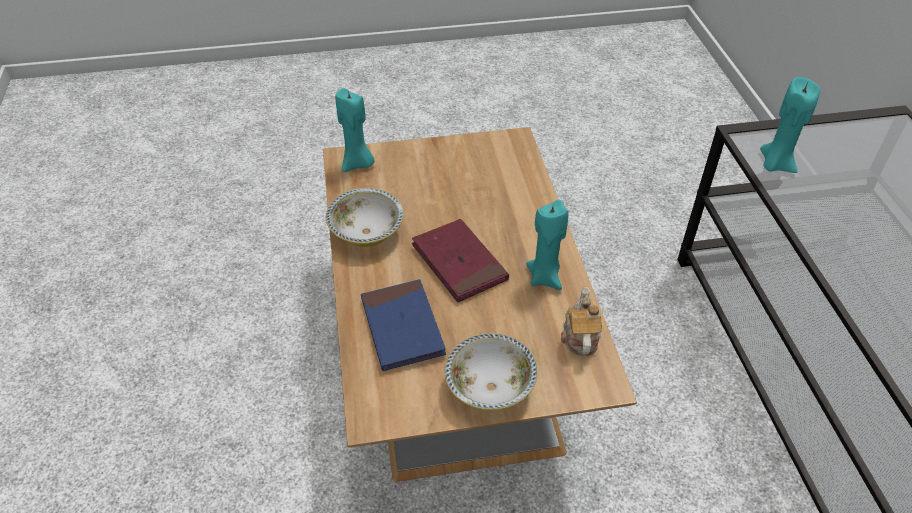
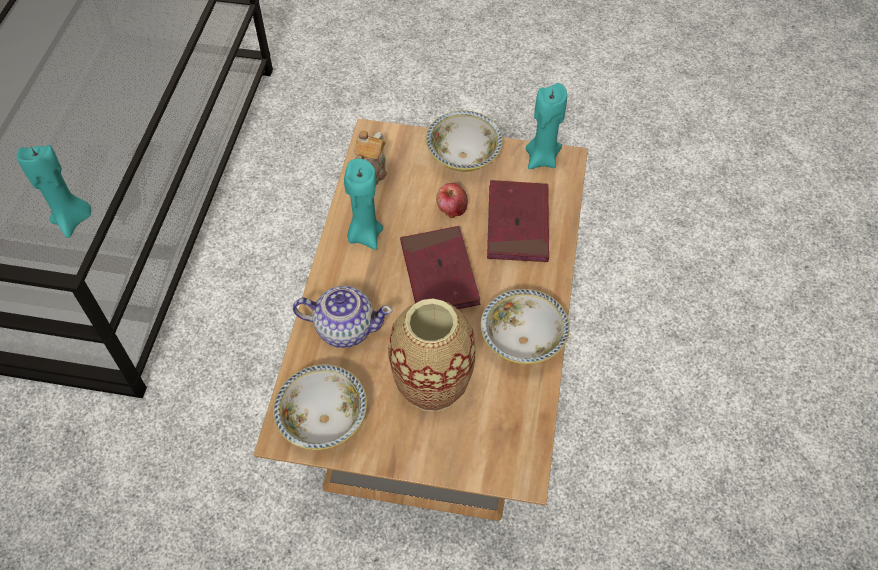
camera: 160 degrees left, 10 degrees up
(358, 164) = (505, 455): turquoise candle -> turquoise candle (542, 158)
(402, 327) = (517, 224): blue book -> red book
(428, 188) = (432, 384): none -> vase
(475, 324) = (452, 209): none -> apple
(495, 152) = (323, 419): none -> bowl
(516, 205) = (344, 327): none -> teapot

